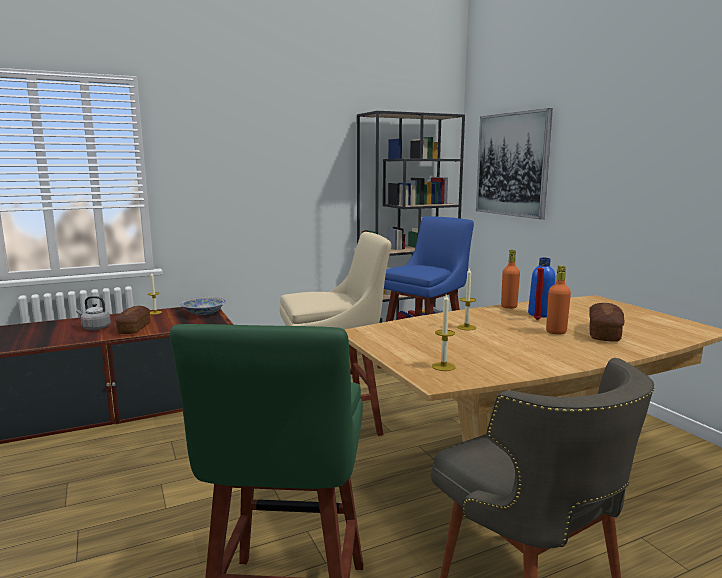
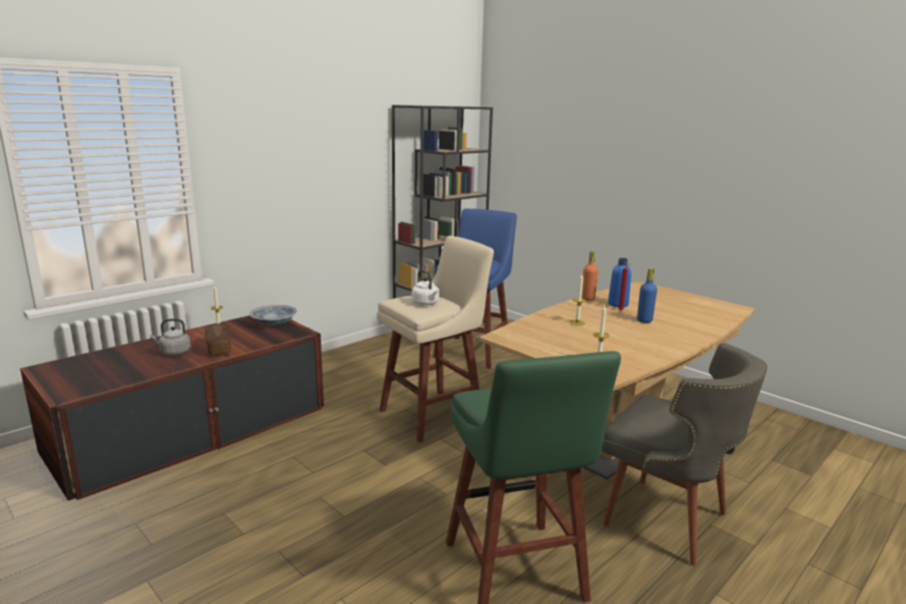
camera: 20 degrees left, 5 degrees up
(321, 298) = (426, 303): none -> white kettle
(512, 164) = (537, 157): picture -> none
(556, 332) = (644, 320): orange bottle -> blue bottle
(604, 333) = (677, 318): bread -> none

